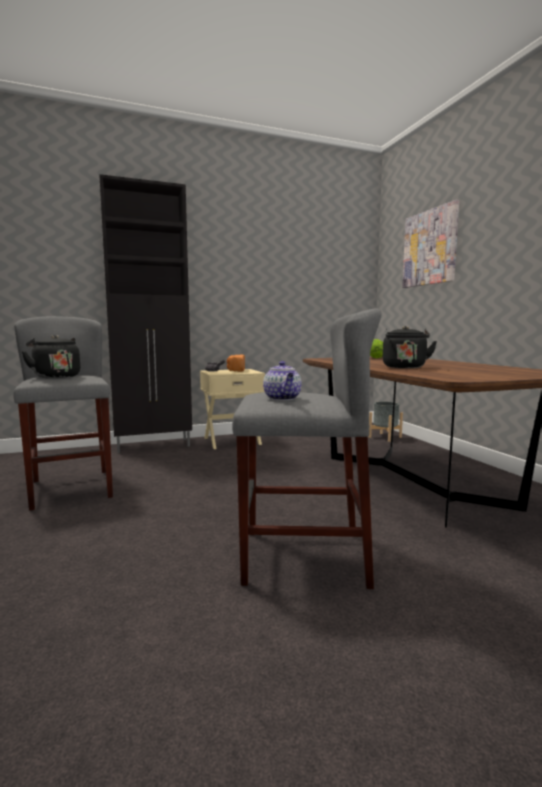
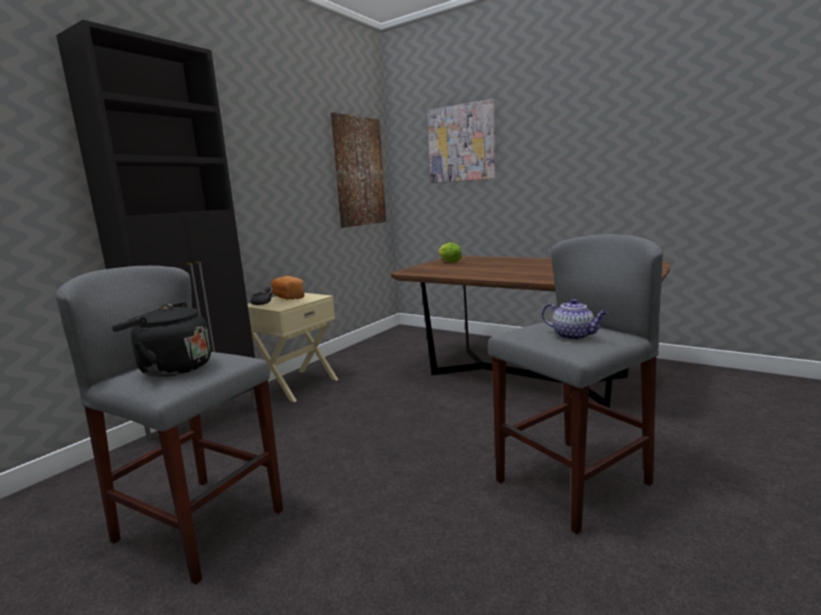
camera: 35 degrees left, 5 degrees up
(338, 277) = (359, 172): none -> picture
(384, 437) = (437, 338): grey planter -> none
(404, 367) = (536, 274): black kettle -> none

